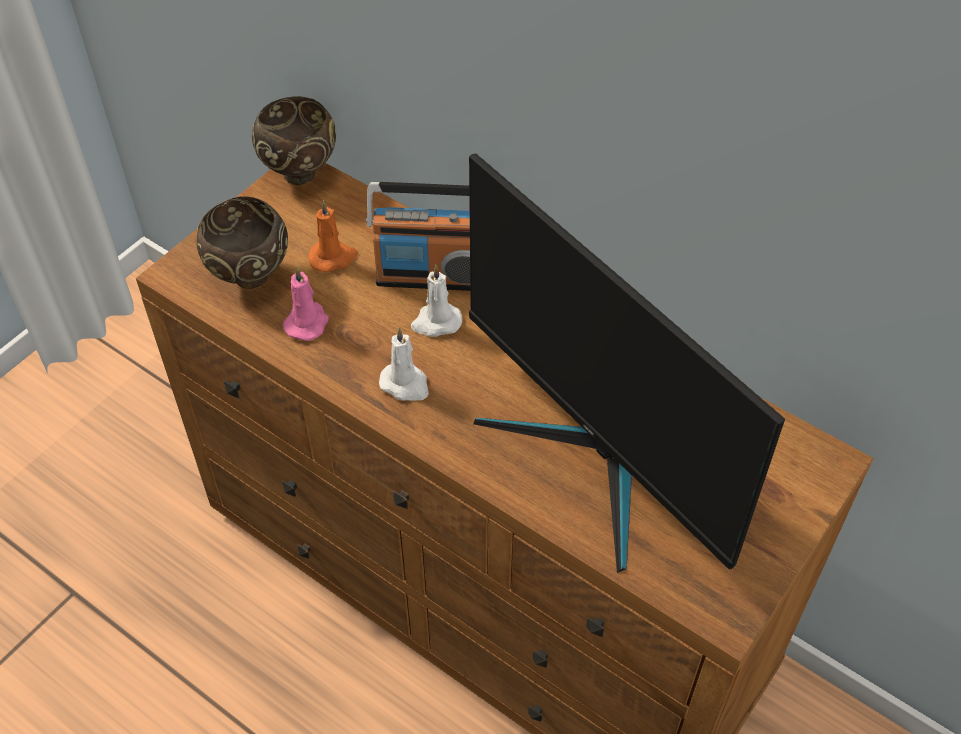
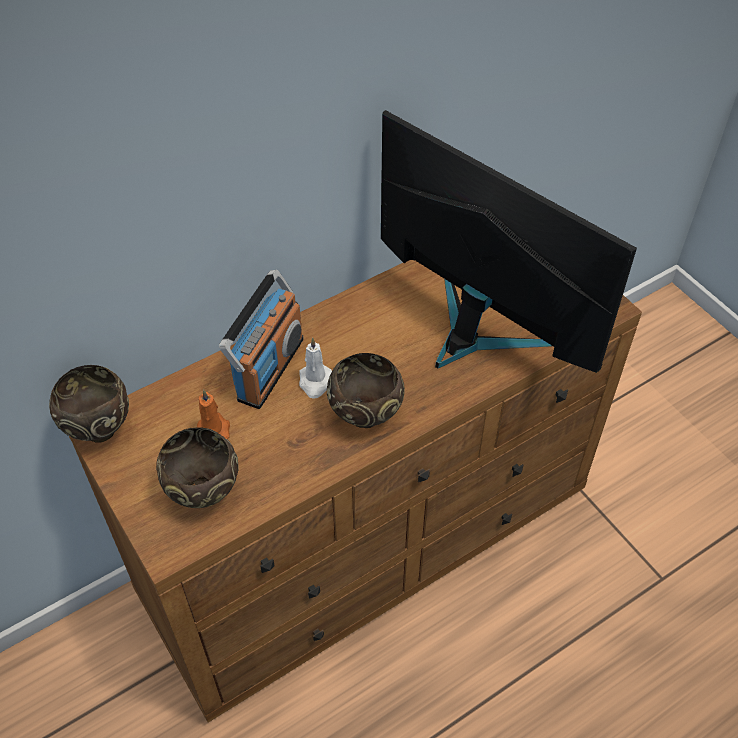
camera: 70 degrees left, 0 degrees up
(307, 322) = (274, 464): pink candle -> none
(405, 384) = (367, 416): white candle -> brown bowl
(597, 459) = (475, 329): monitor -> monitor turned 120 degrees counterclockwise

